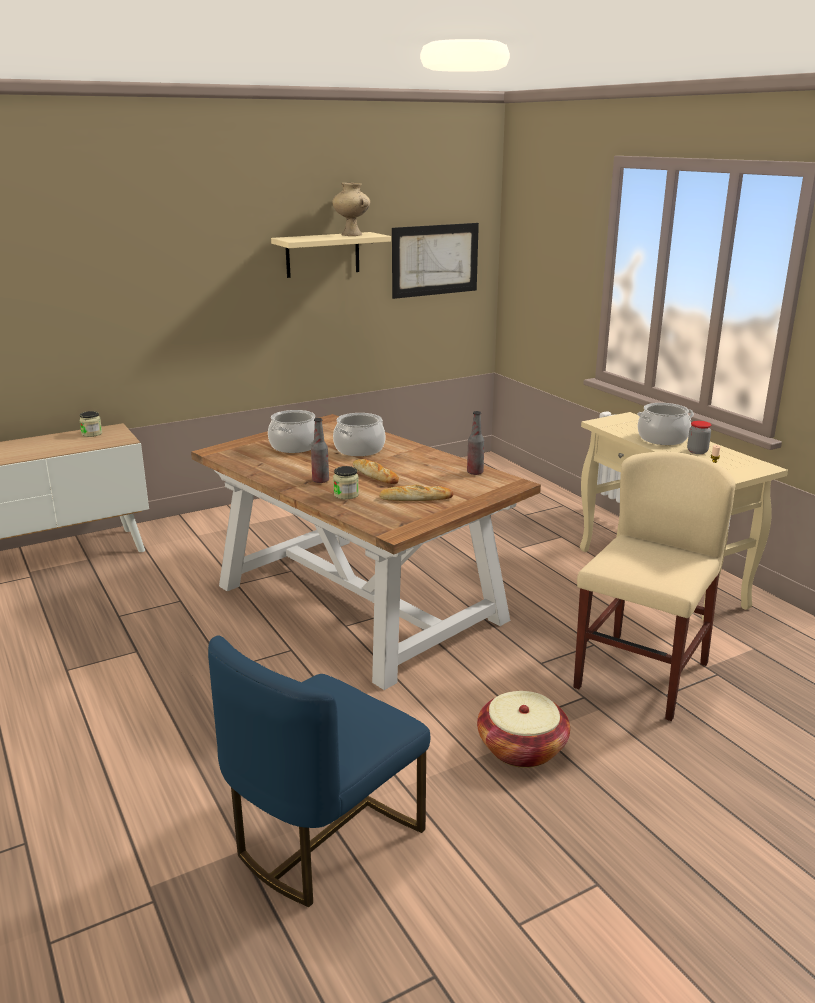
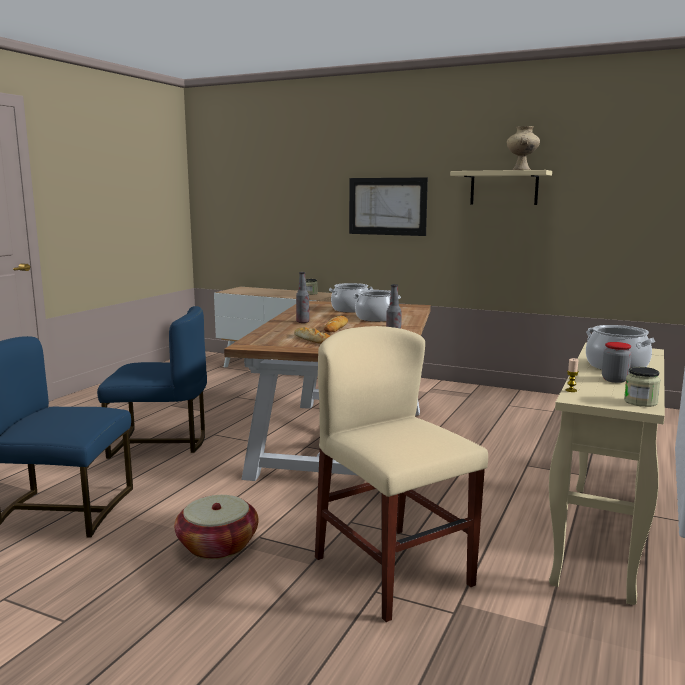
camera: 55 degrees right, 10 degrees down
(198, 713) = (160, 442): none -> blue chair
(346, 495) = (289, 329): jar -> jar (640, 402)
(435, 260) = (622, 200): picture -> picture (387, 206)
(641, 675) = (393, 571): beige chair -> beige chair turned 120 degrees counterclockwise

